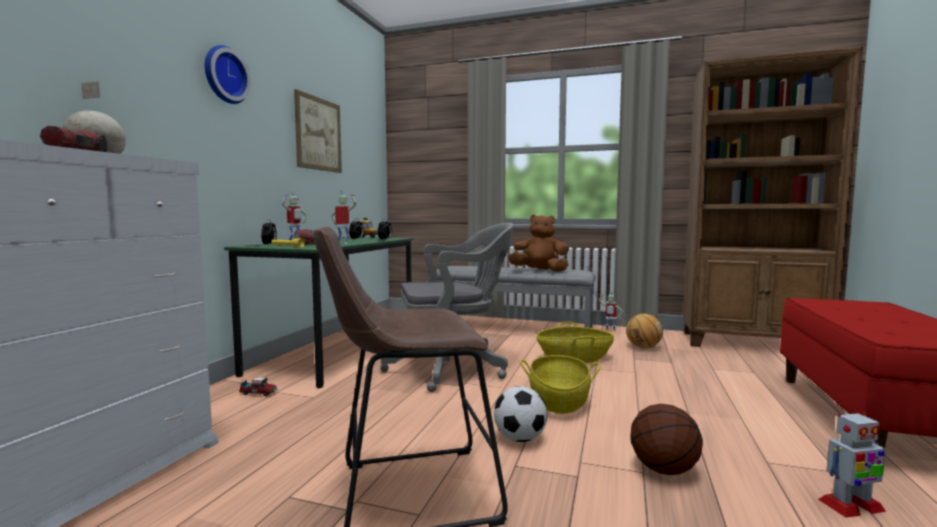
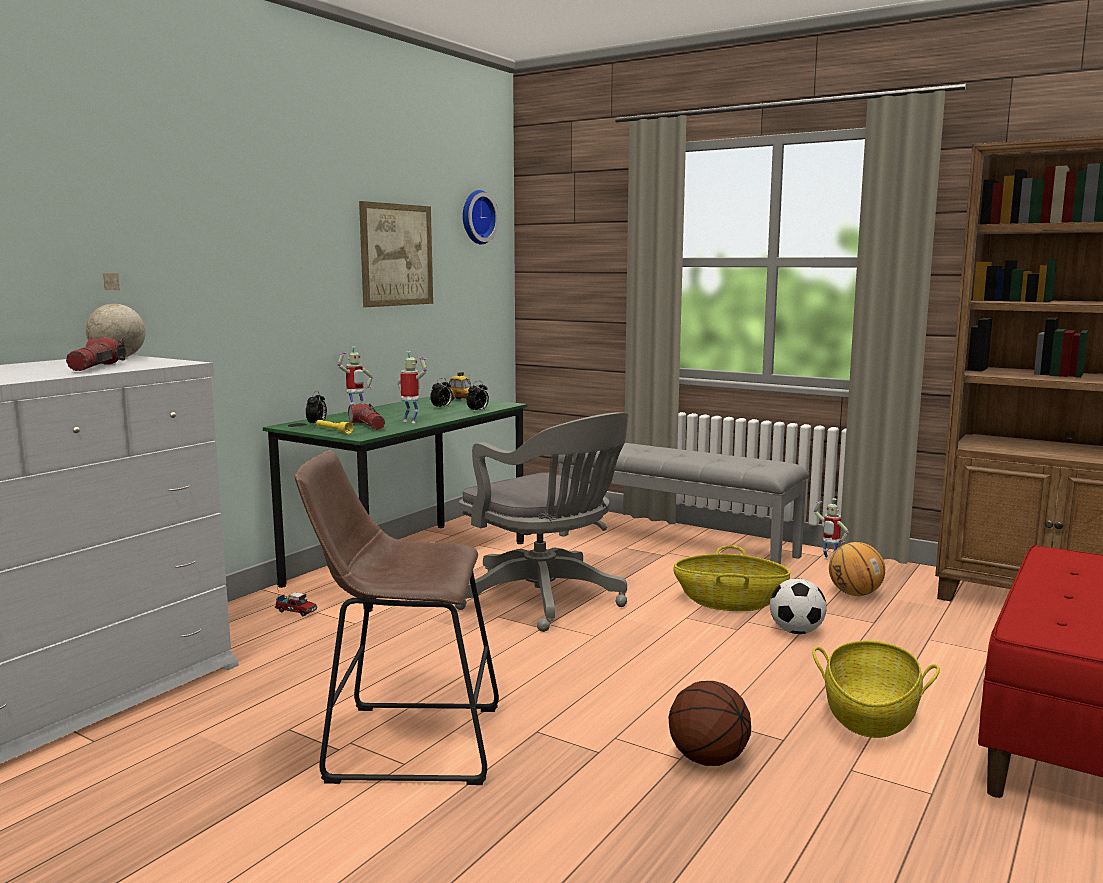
camera: 15 degrees right, 5 degrees up
(224, 75) = (261, 209): wall clock -> wall clock (476, 217)
(453, 368) = (546, 601): grey office chair -> grey office chair turned 45 degrees clockwise
(520, 439) = (565, 703): football -> football (796, 632)
(539, 271) = (713, 462): brown plush toy -> none
(559, 400) = (653, 661): basket -> basket (870, 714)
(851, 506) = (897, 829): toy robot -> none

